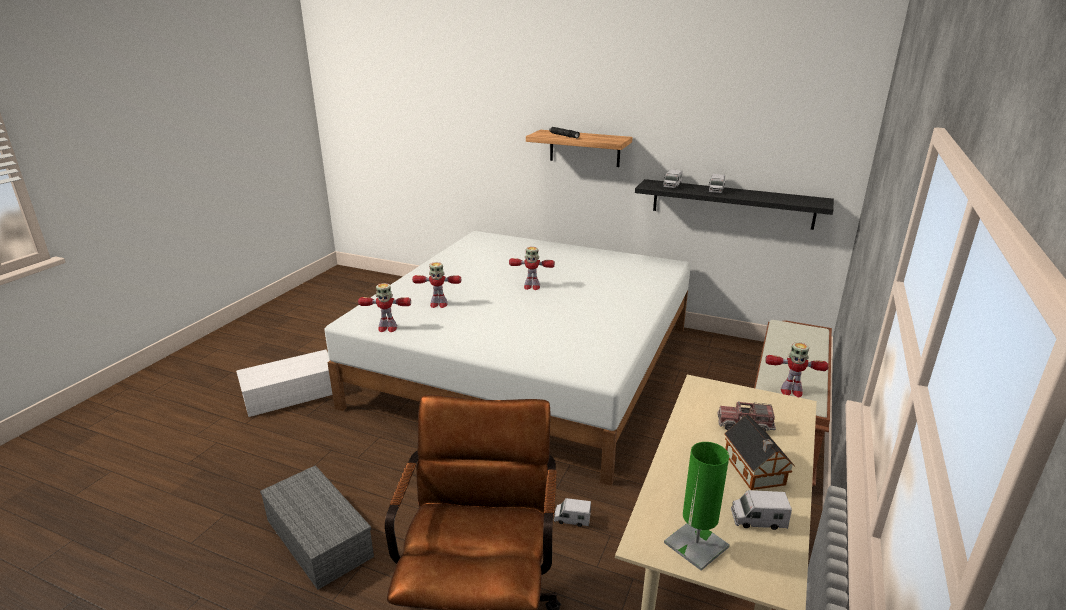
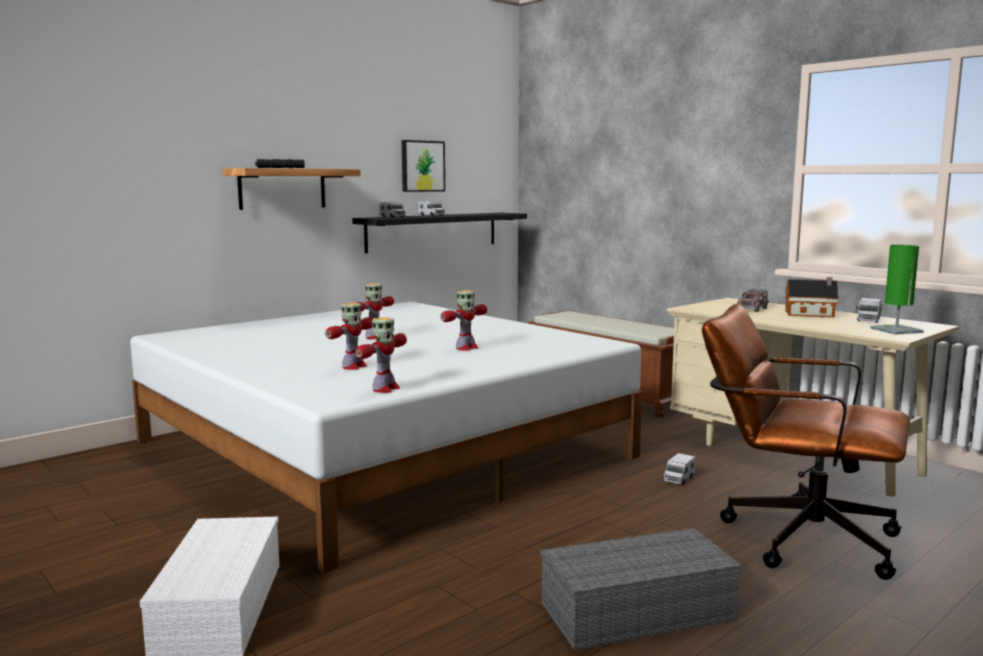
camera: 65 degrees left, 15 degrees down
(728, 140) = (422, 166): none -> picture
(791, 391) = (653, 330): toy robot -> toy robot (466, 348)

